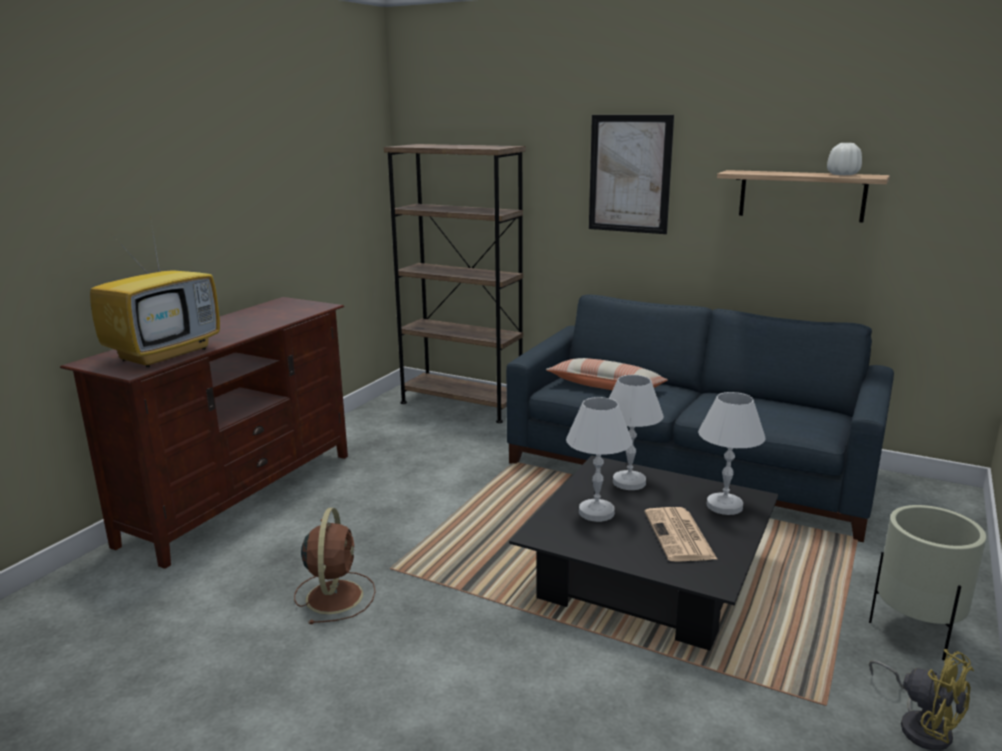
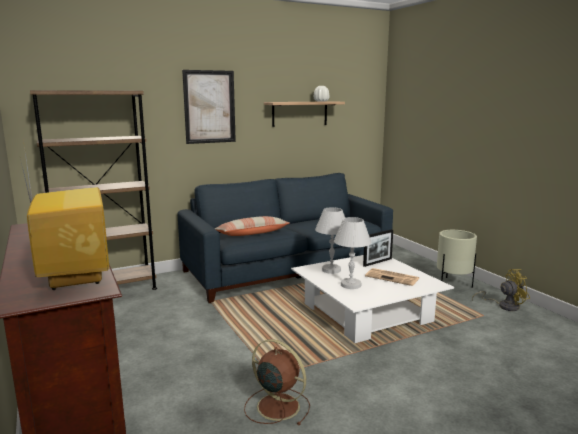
camera: 55 degrees left, 5 degrees down
(648, 577) = (367, 312): black coffee table -> white coffee table
(725, 505) = (377, 262): white table lamp -> picture frame

